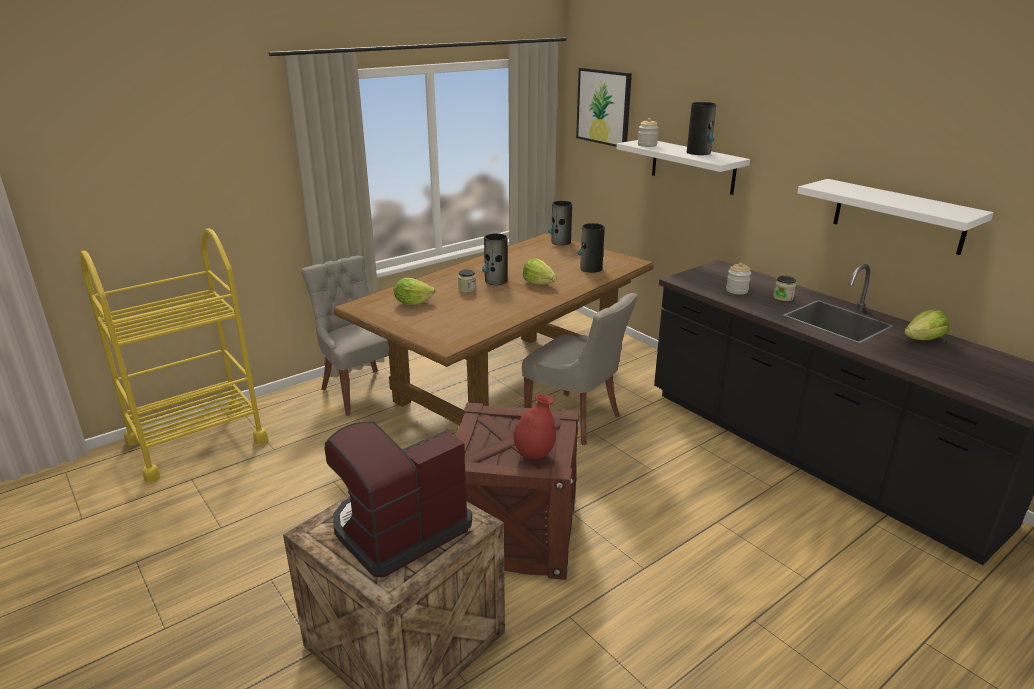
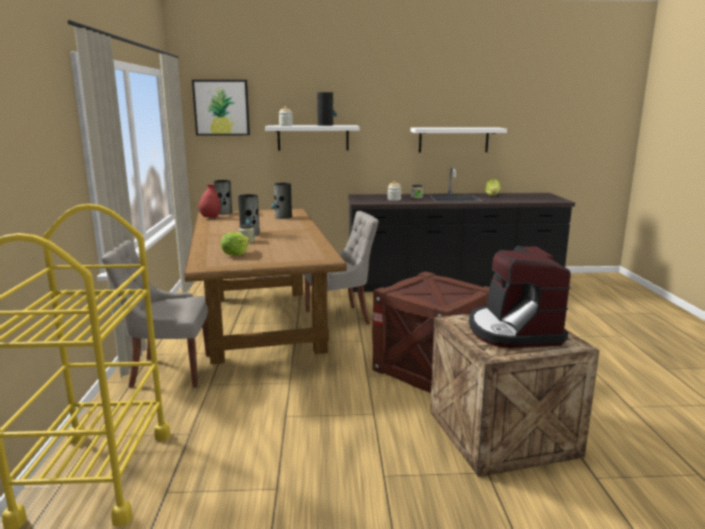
camera: 55 degrees left, 10 degrees down
(534, 454) = (458, 290): red vase -> red vase (210, 218)
(538, 283) = (278, 228): lettuce -> none

